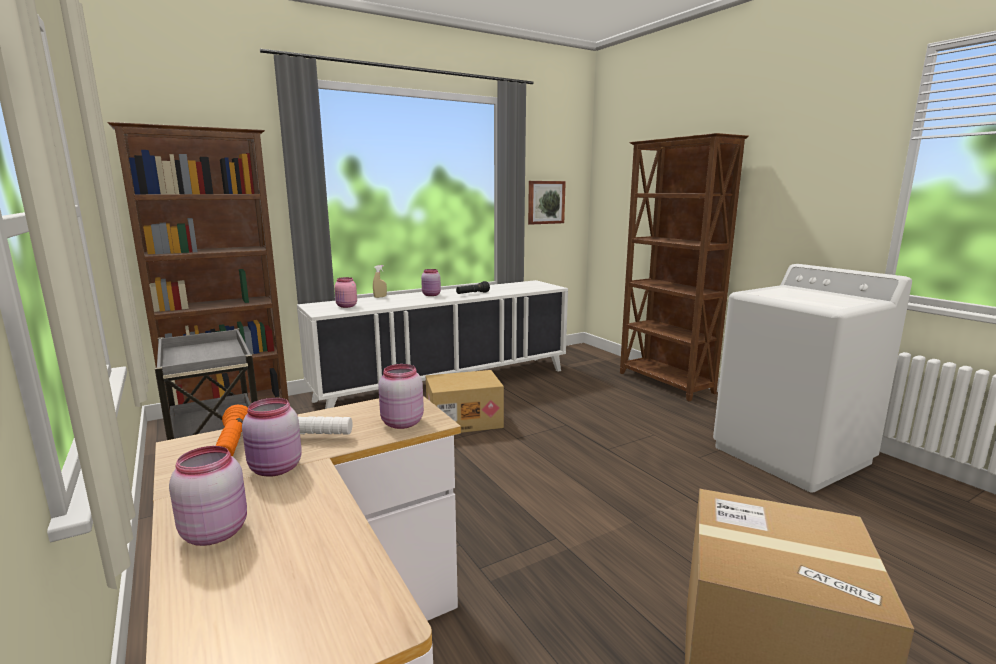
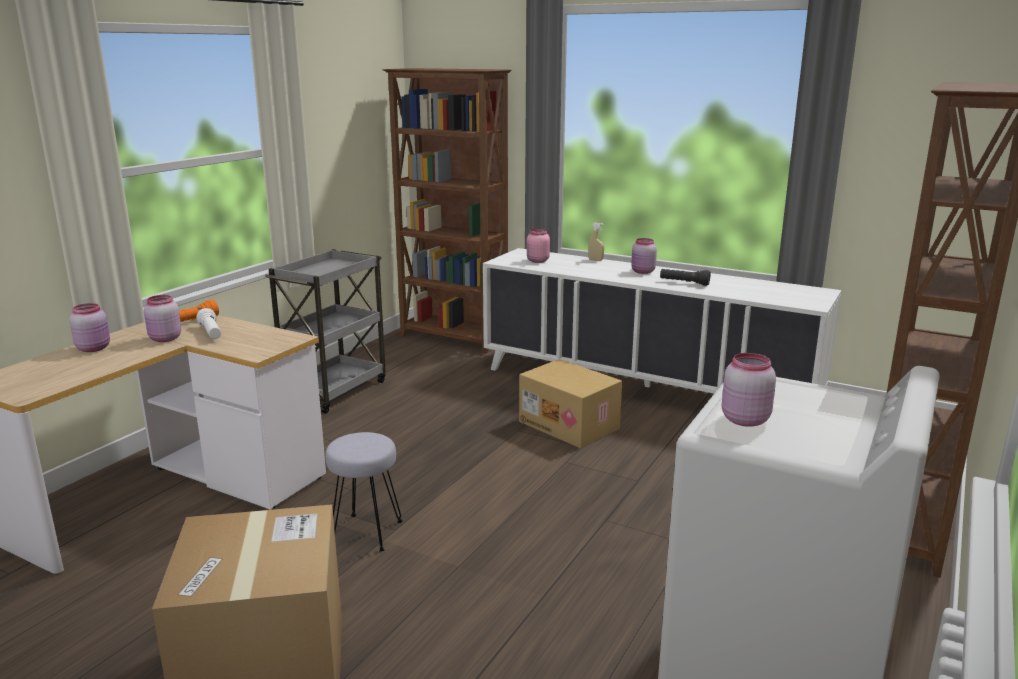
camera: 60 degrees right, 5 degrees up
(401, 423) = (248, 347): pink jar -> pink jar (743, 419)
(545, 202) = (904, 166): picture -> none
(550, 555) = (366, 533): none -> grey stool

